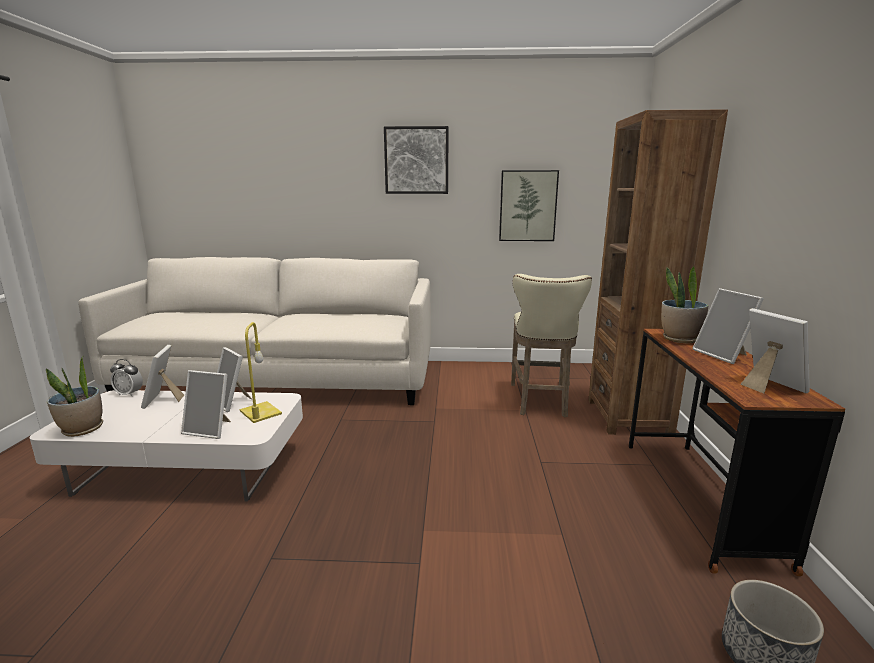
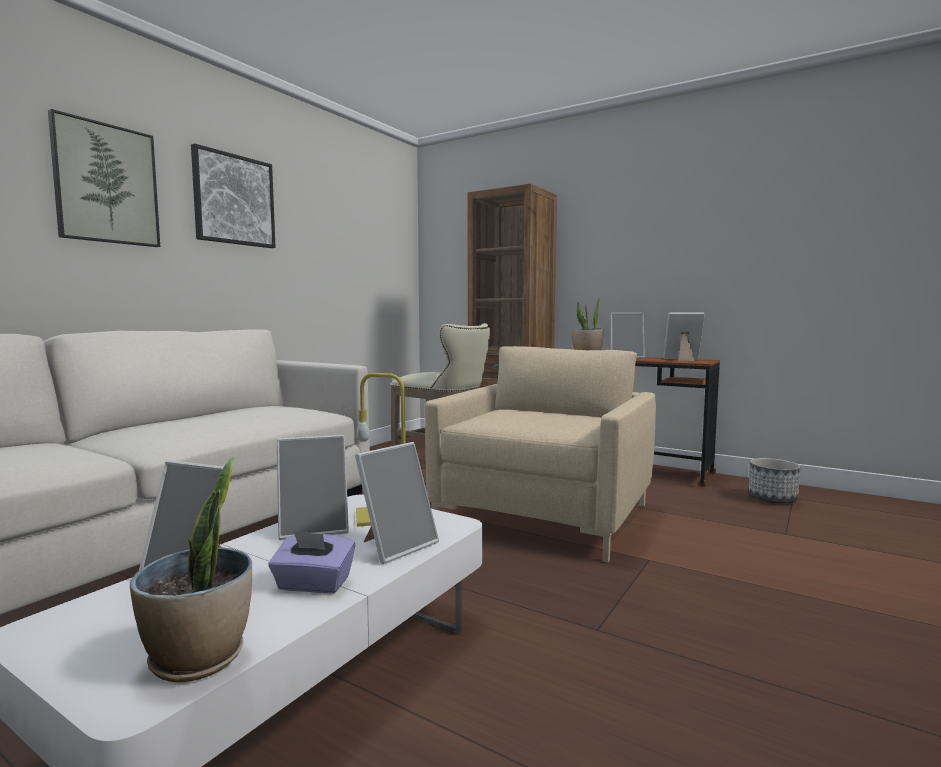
camera: 60 degrees left, 10 degrees down
(129, 394) = (75, 609): alarm clock -> none
(154, 426) = (313, 585): none -> purple tissue box
(474, 481) = (545, 515): none -> beige armchair
(527, 206) = (346, 270): picture -> picture (106, 184)

